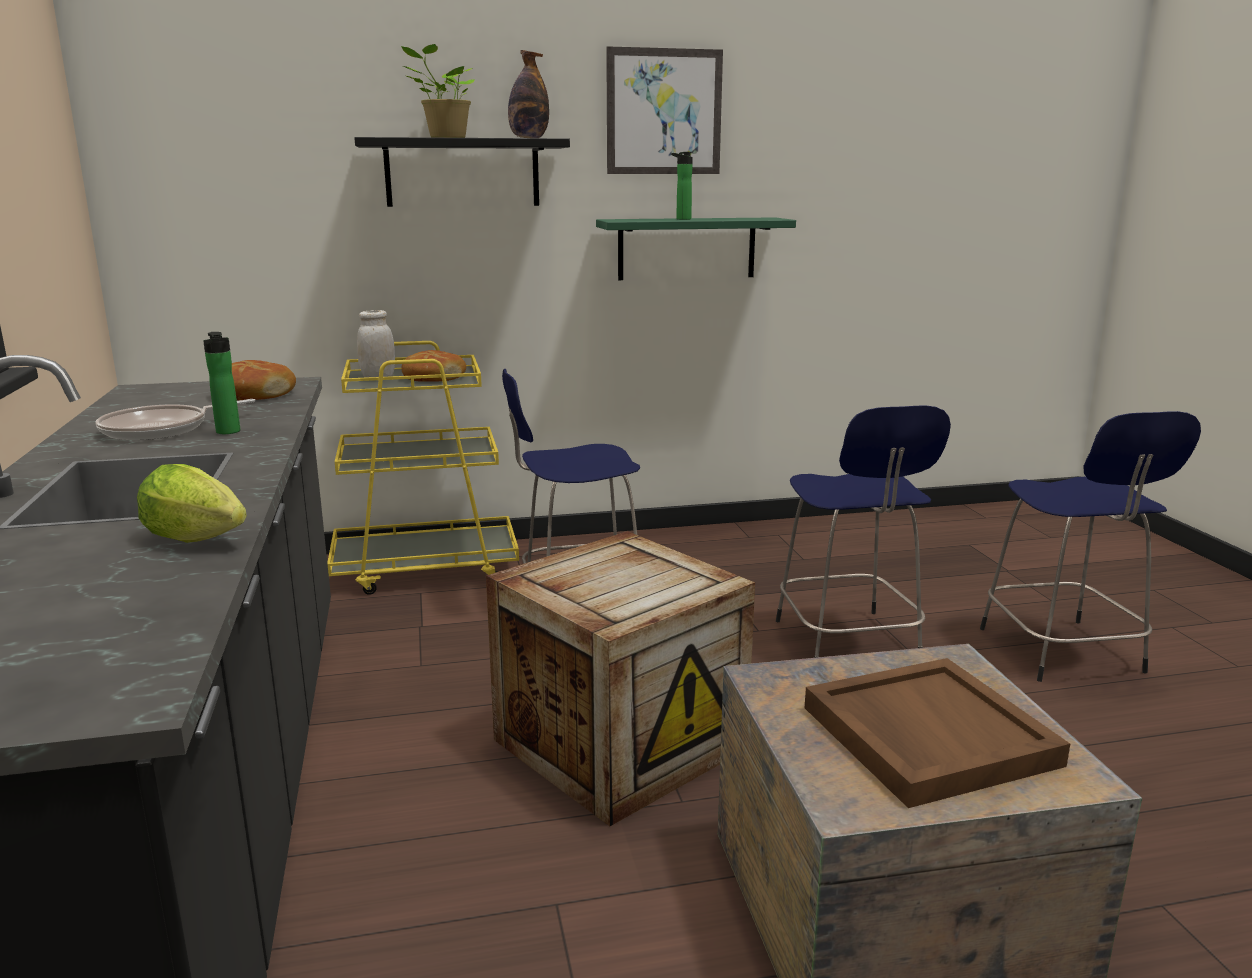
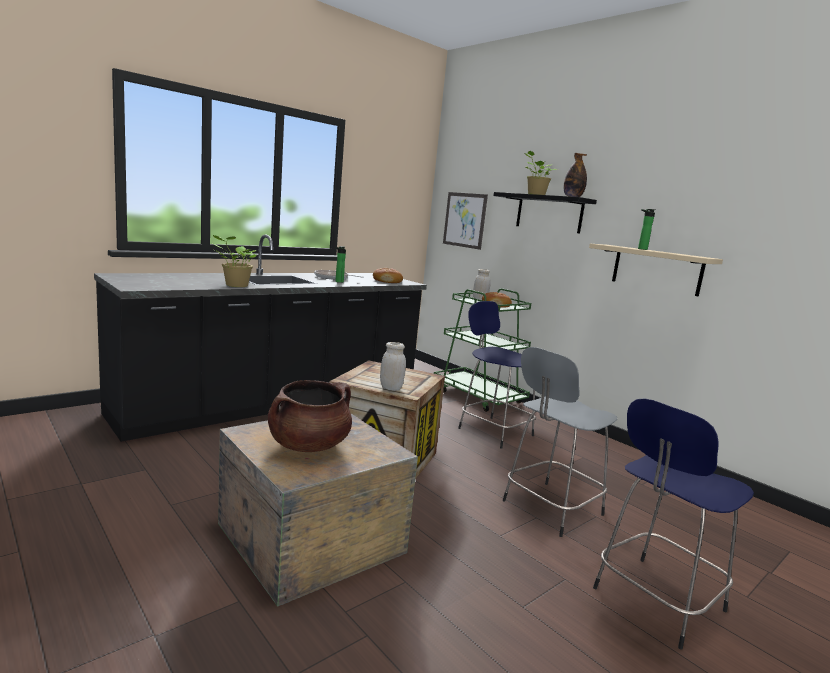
camera: 60 degrees right, 5 degrees down
(201, 540) = (235, 285): lettuce -> potted plant
(426, 569) = (478, 396): yellow cart -> green cart
(664, 112) = (657, 186): picture -> picture (464, 220)
(682, 589) = (391, 388): none -> white jar
(687, 248) = (656, 269): green shelf -> beige shelf
(848, 643) = (550, 509): blue stool -> grey stool
(926, 735) = (309, 445): brown tray -> brown cooking pot

